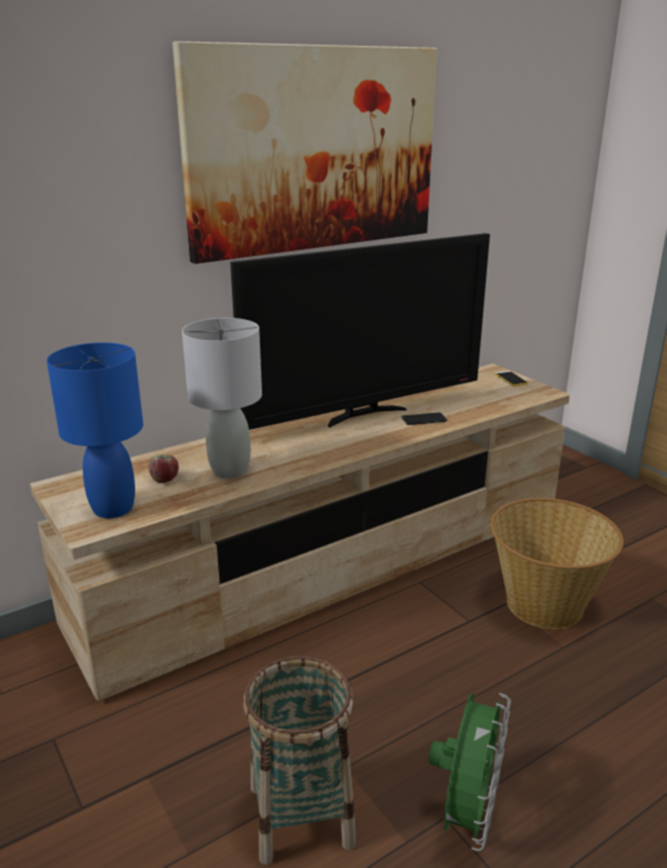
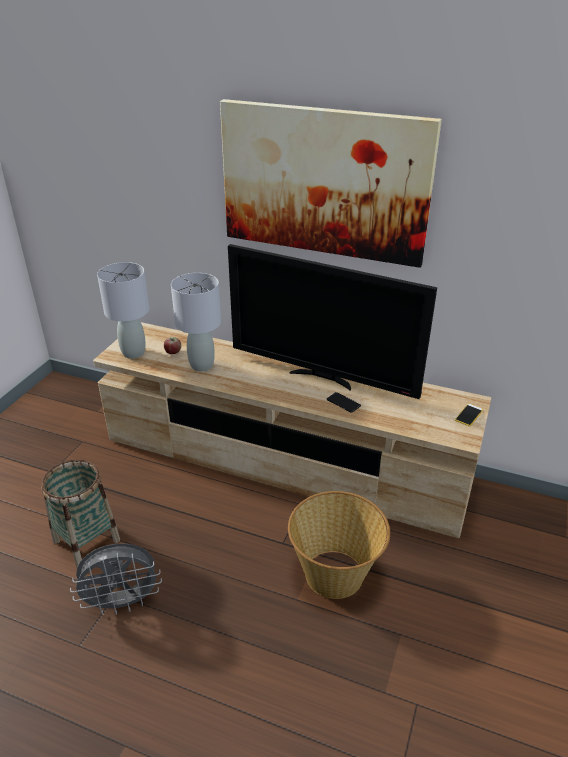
camera: 55 degrees right, 10 degrees up
(113, 509) = (133, 353): blue table lamp -> grey table lamp
(467, 814) = (123, 602): green fan -> grey fan

